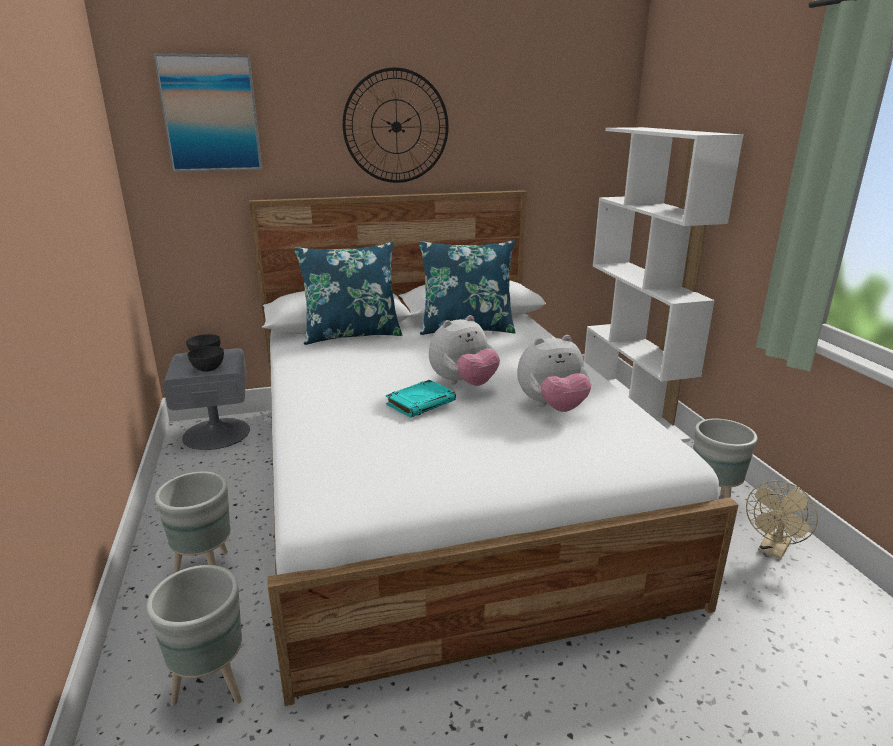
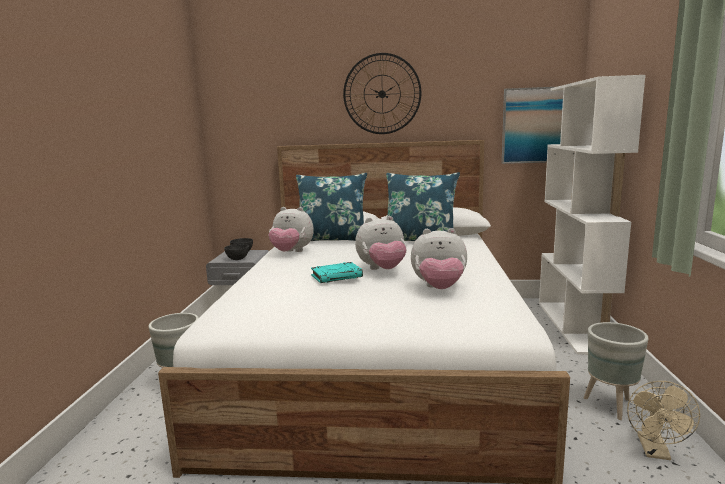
camera: 20 degrees right, 10 degrees down
(210, 114) = (257, 89): picture -> picture (533, 125)
(213, 686) = (138, 455): grey planter -> none
(315, 362) = (291, 252): none -> plush toy
(773, 550) = (656, 452): beige fan -> beige fan turned 45 degrees counterclockwise

